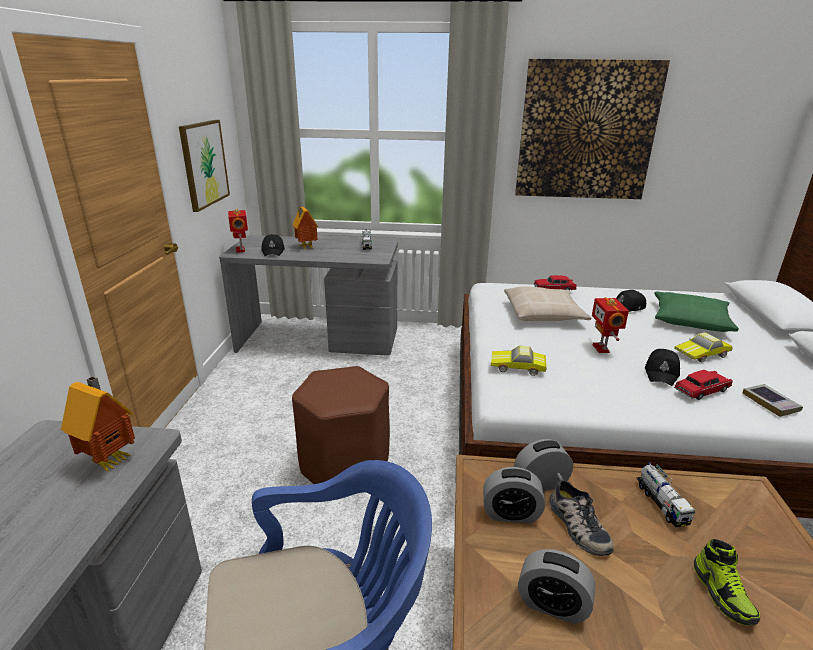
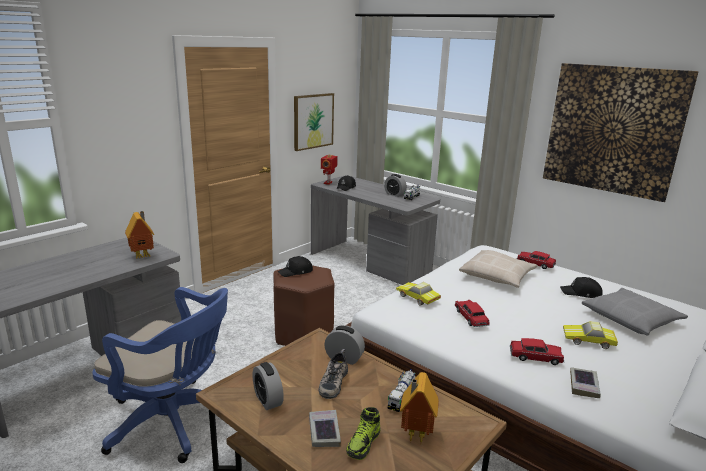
camera: 35 degrees right, 5 degrees down
(305, 247) = (369, 190): toy house -> toy house (414, 434)
(511, 514) = (306, 362): alarm clock -> alarm clock (394, 194)
(596, 371) = (470, 318): none -> red toy car
(602, 348) = (504, 309): toy robot -> none
(662, 373) = (523, 337): black cap -> black cap (296, 272)
(670, 607) = (324, 431): none -> book
(690, 320) = (631, 319): green pillow -> grey pillow

